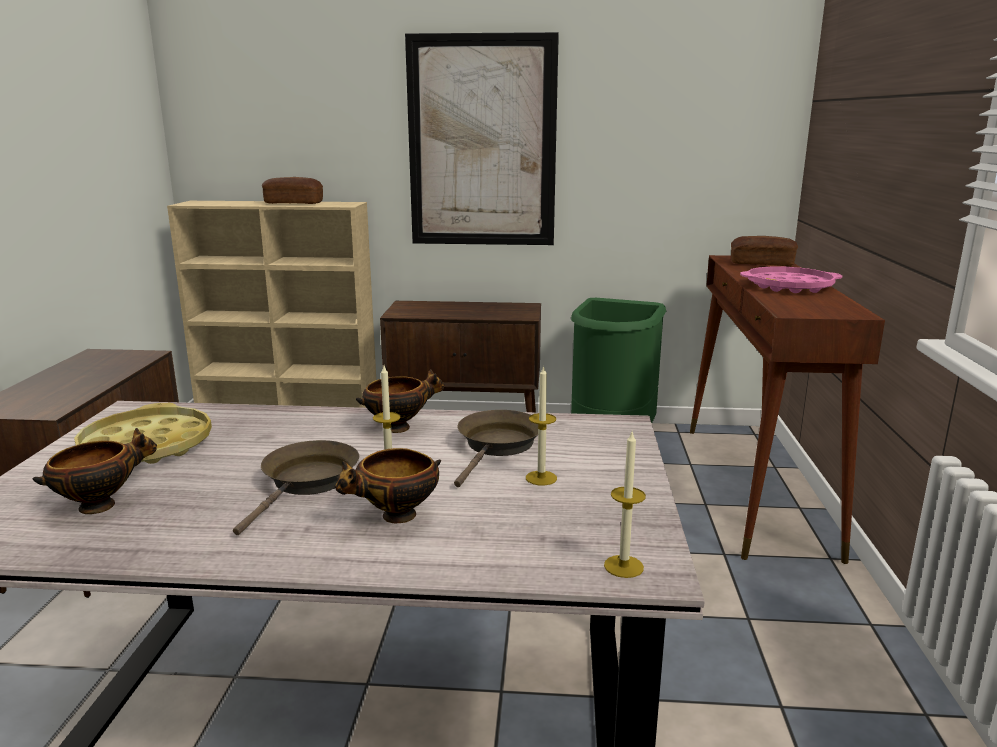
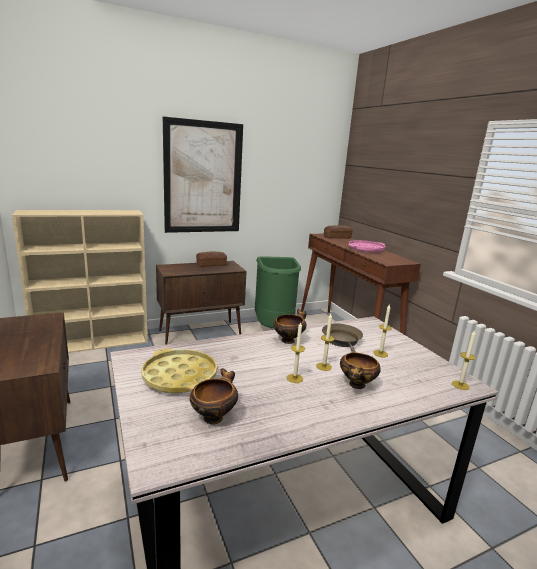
camera: 30 degrees left, 0 degrees up
(293, 203) = (98, 211): bread -> bread (211, 265)
(307, 483) = (294, 378): brown frying pan -> candle

